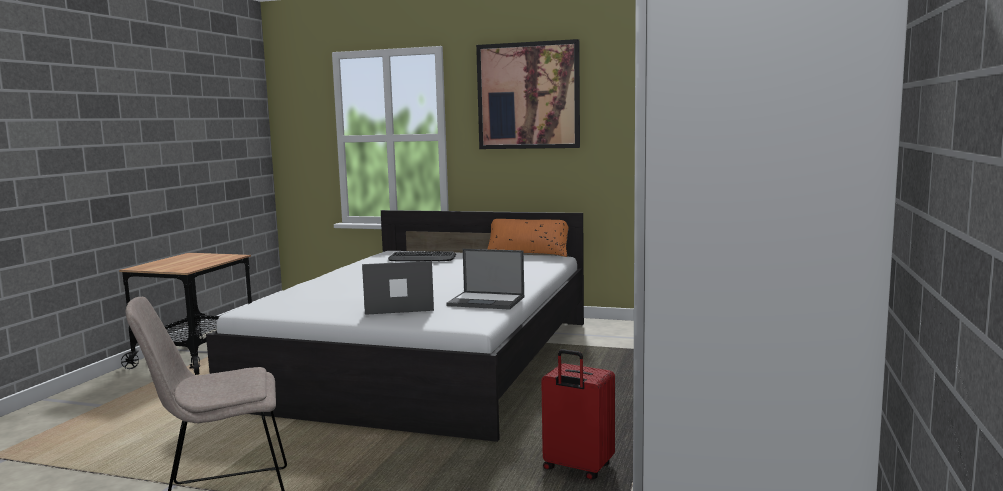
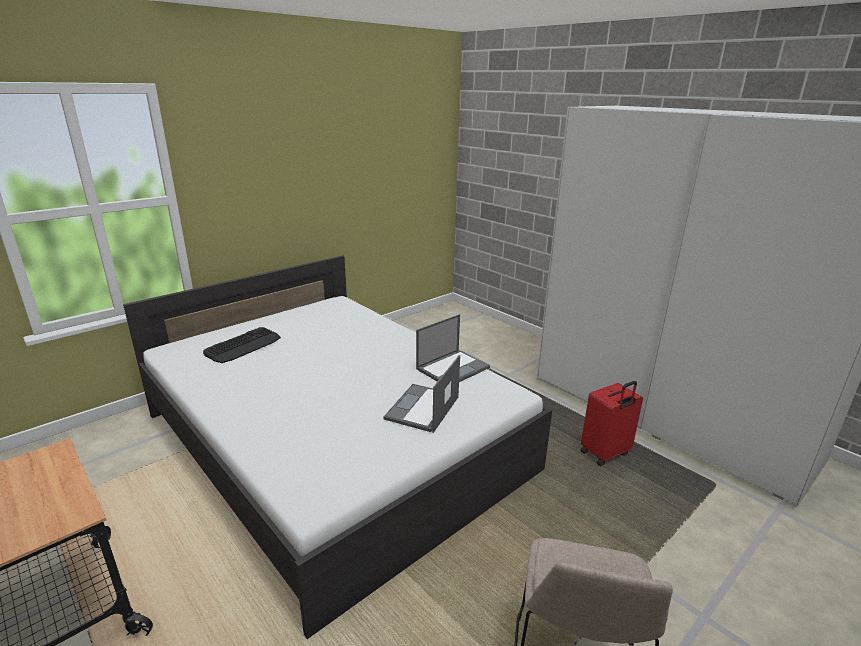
camera: 60 degrees left, 15 degrees up
(528, 96) = (268, 146): picture -> none
(528, 253) = (305, 304): orange pillow -> none

